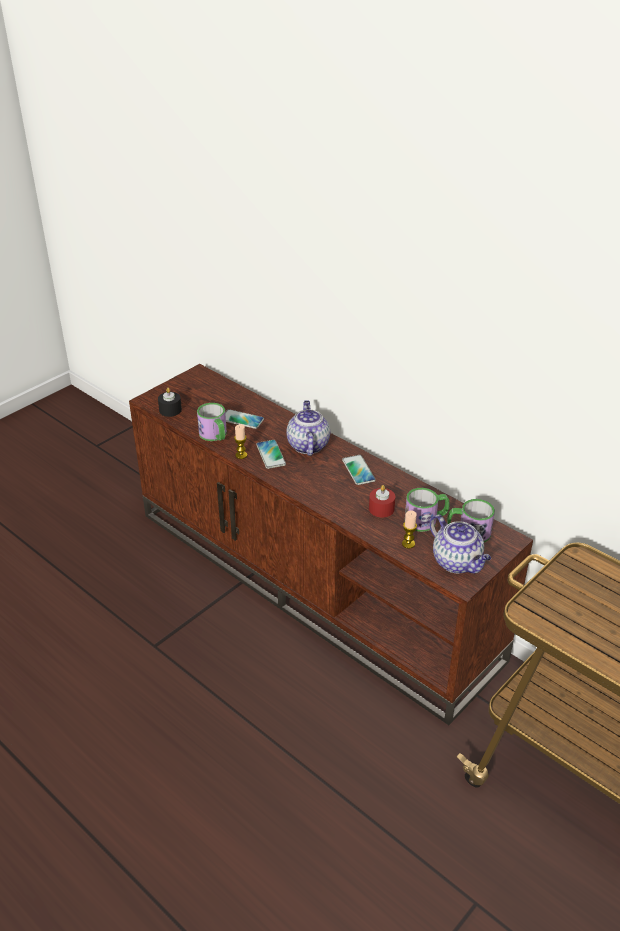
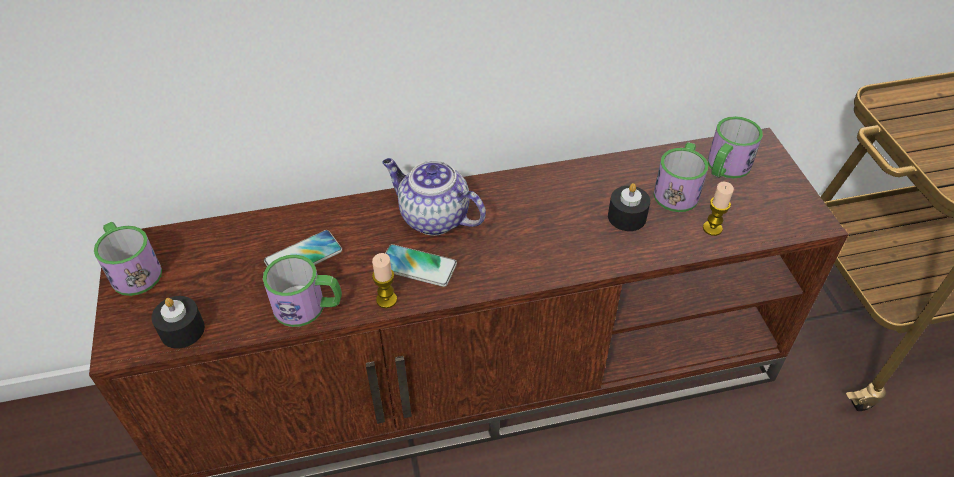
camera: 55 degrees left, 10 degrees up
(188, 381) = (133, 270): none -> mug
(358, 470) = (532, 197): phone -> none
(381, 509) = (627, 217): red candle -> black candle
(457, 562) = (774, 205): teapot -> none

